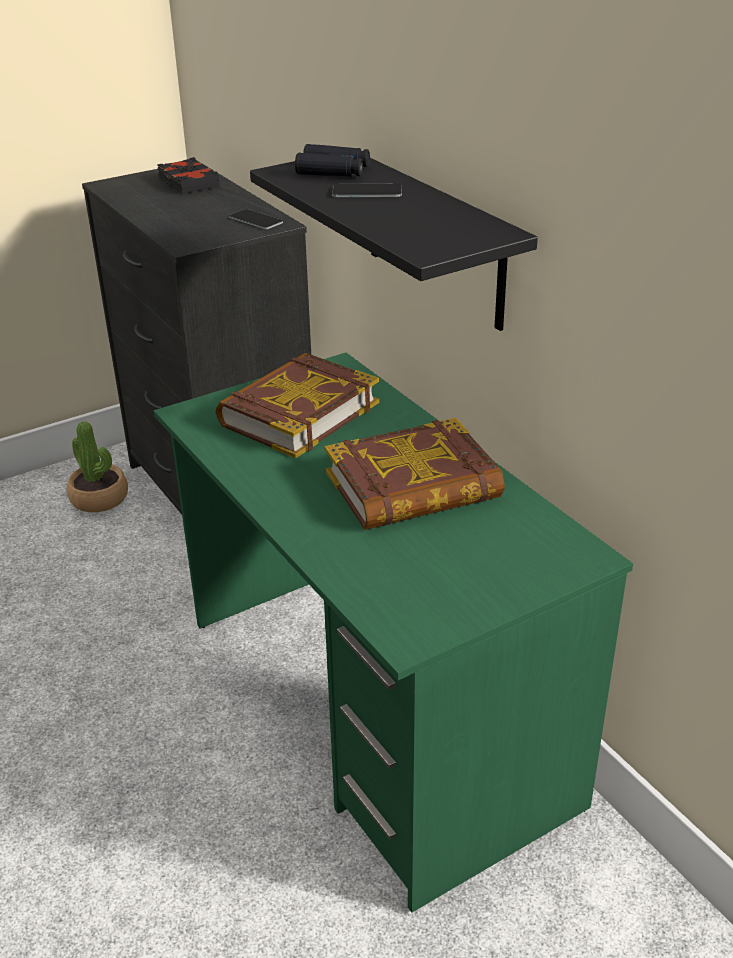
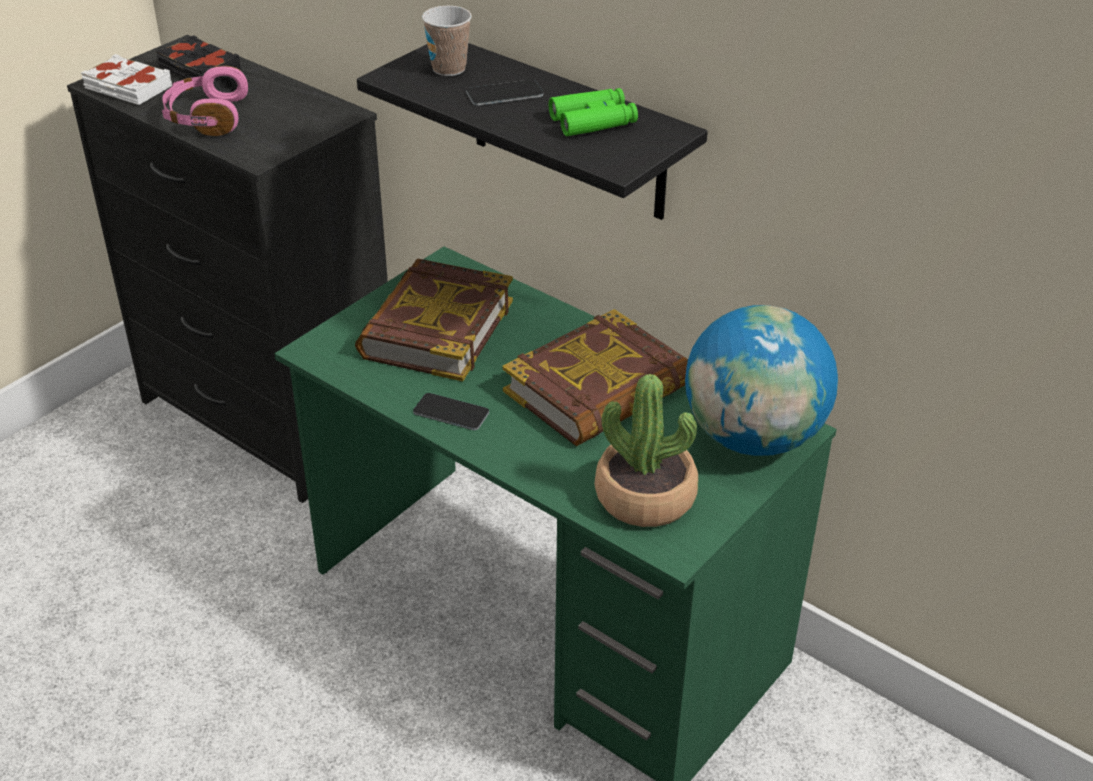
camera: 20 degrees left, 5 degrees up
(99, 498) = (125, 448): potted plant -> potted plant (645, 496)
(124, 189) = (127, 88): none -> white book
(167, 214) = (206, 117): none -> pink headphones
(256, 220) = (315, 112): phone -> phone (451, 412)
(333, 171) = (449, 69): black binoculars -> cup
(431, 218) = (593, 121): none -> green binoculars
(542, 555) = (754, 437): none -> globe

